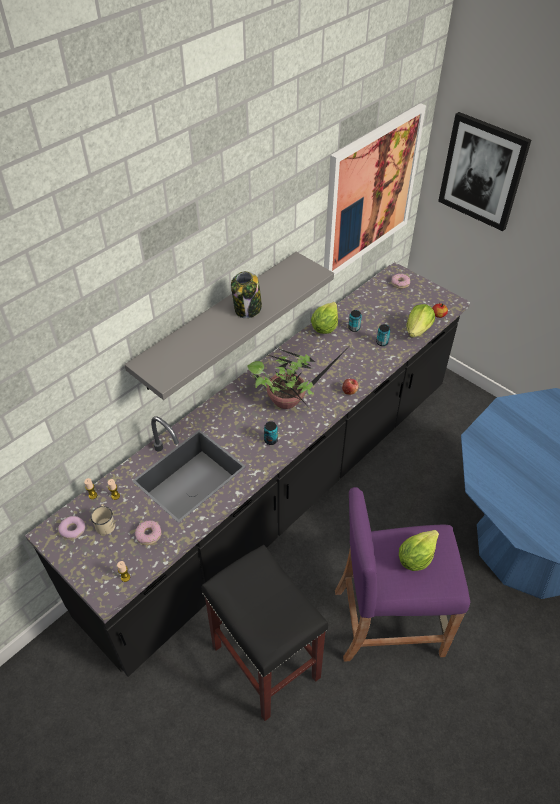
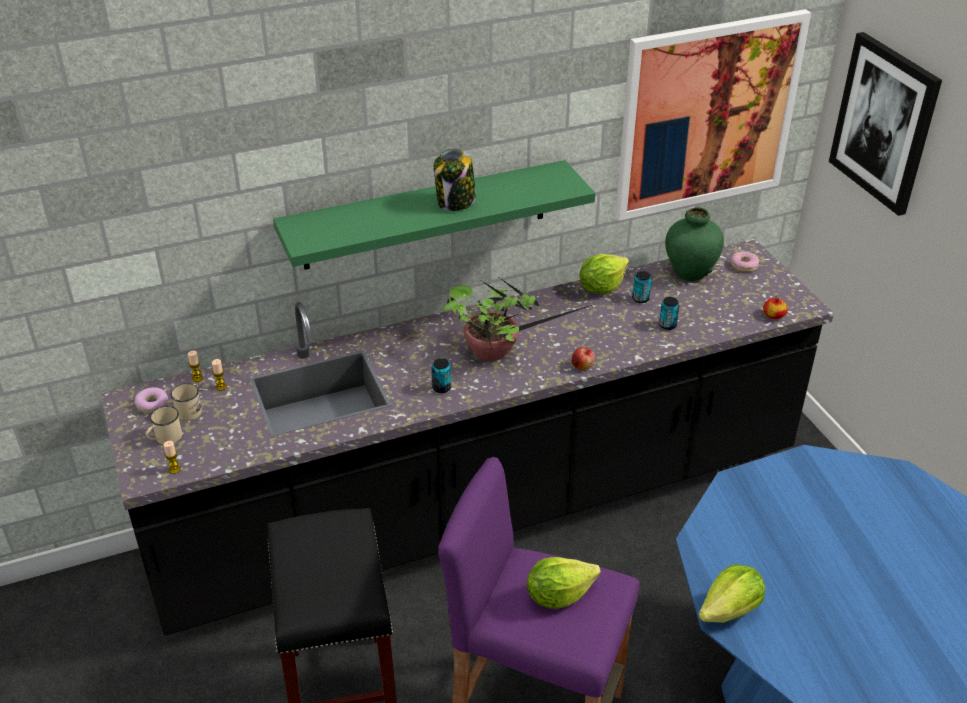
camera: 25 degrees right, 10 degrees down
(101, 554) = (165, 438): none -> beige mug
(149, 535) = (229, 437): donut -> none
(218, 321) = (425, 215): grey shelf -> green shelf
(371, 299) = (690, 273): none -> green vase
(418, 330) = (730, 325): lettuce -> lettuce (730, 610)

